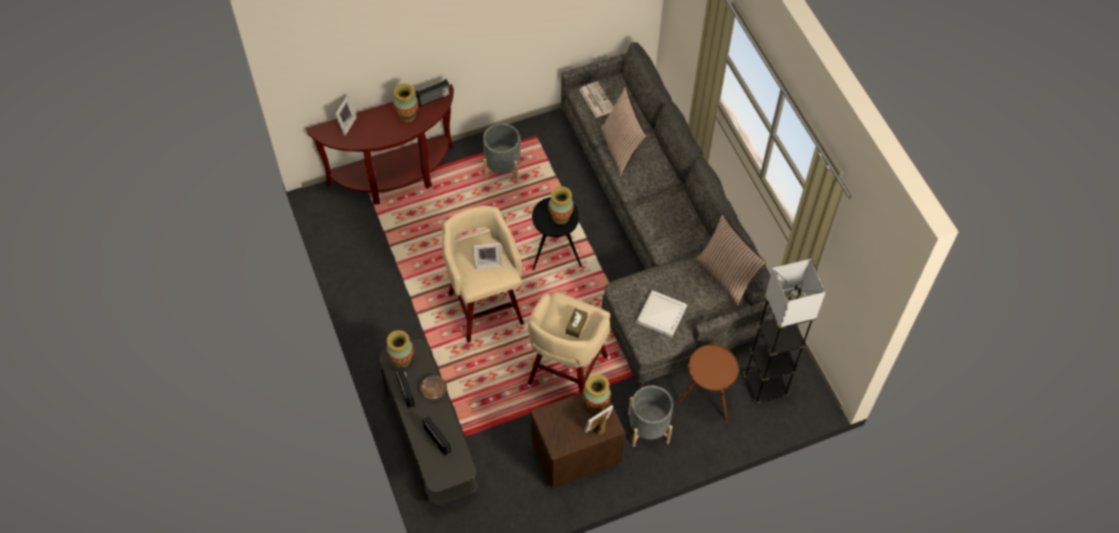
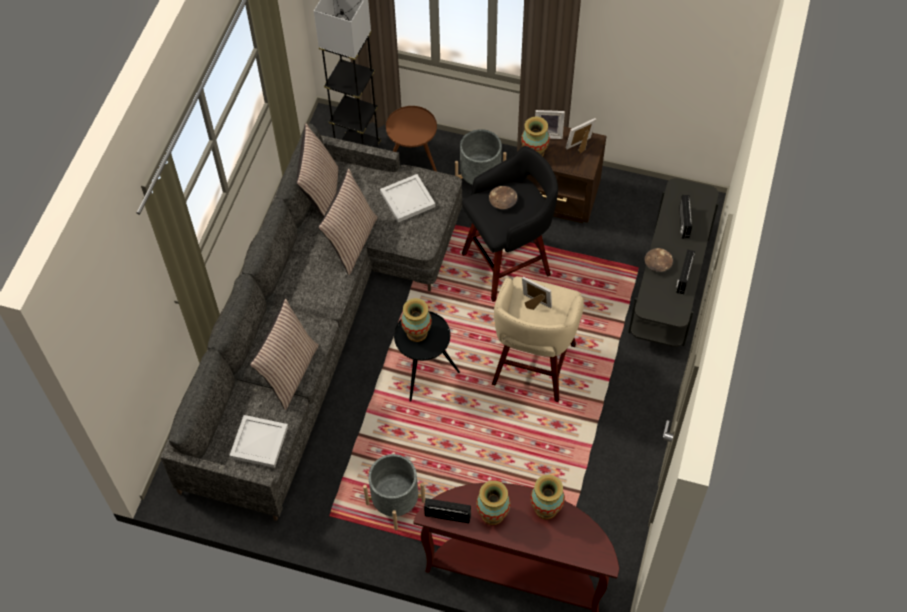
camera: 140 degrees left, 0 degrees up
(345, 124) = (569, 549): picture frame -> picture frame (581, 147)
(401, 359) = (668, 307): vase -> vase (546, 508)
(566, 372) = (509, 263): beige stool -> black stool
(576, 325) = (503, 201): brown tissue box -> brown bowl
(596, 99) = (260, 443): newspaper -> white tray
(670, 258) = (351, 241): none -> pillow

